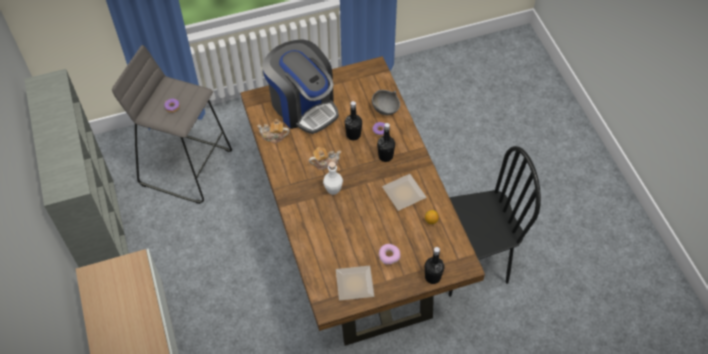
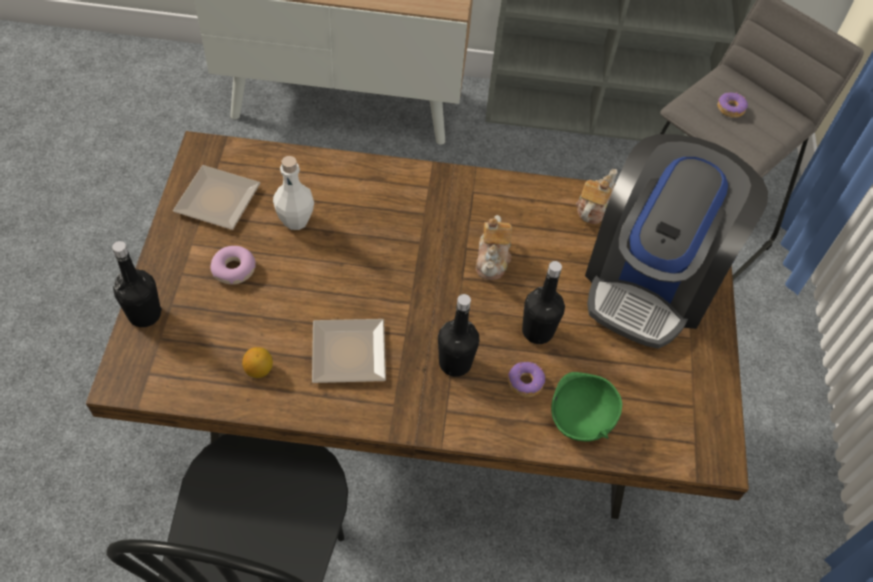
camera: 110 degrees right, 0 degrees up
(303, 105) = (652, 279): coffee machine -> coffee machine turned 45 degrees counterclockwise
(333, 189) = (425, 247): white bottle -> white bottle (295, 220)
(386, 109) = (580, 420): grey bowl -> green bowl

